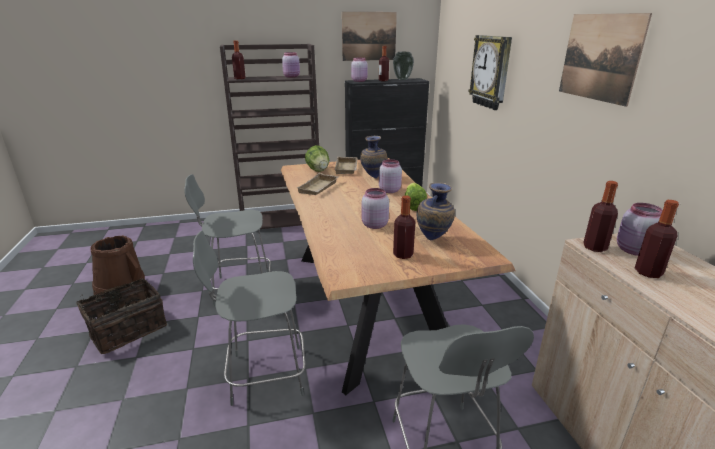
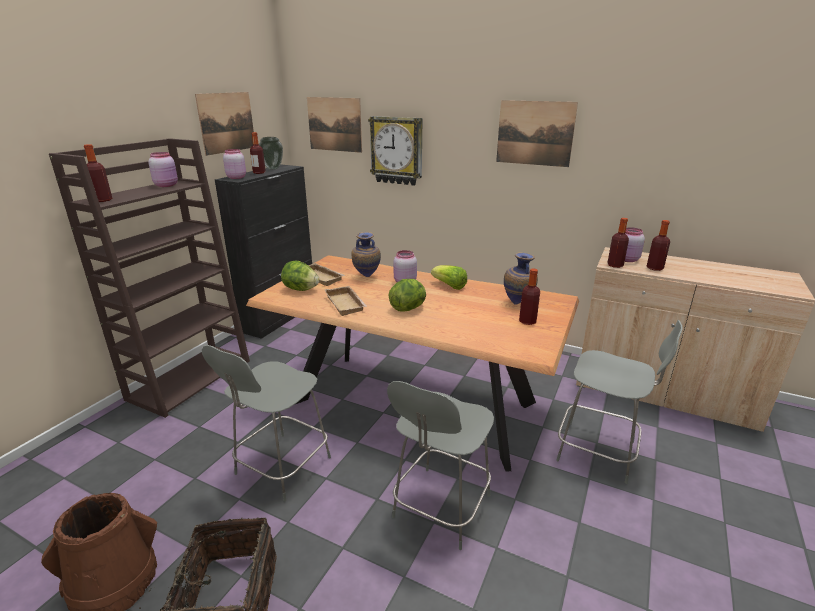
camera: 50 degrees left, 0 degrees up
(345, 206) = (408, 308): none -> lettuce
(374, 225) = (463, 312): pink jar -> none
(460, 43) = (334, 124): none -> picture

